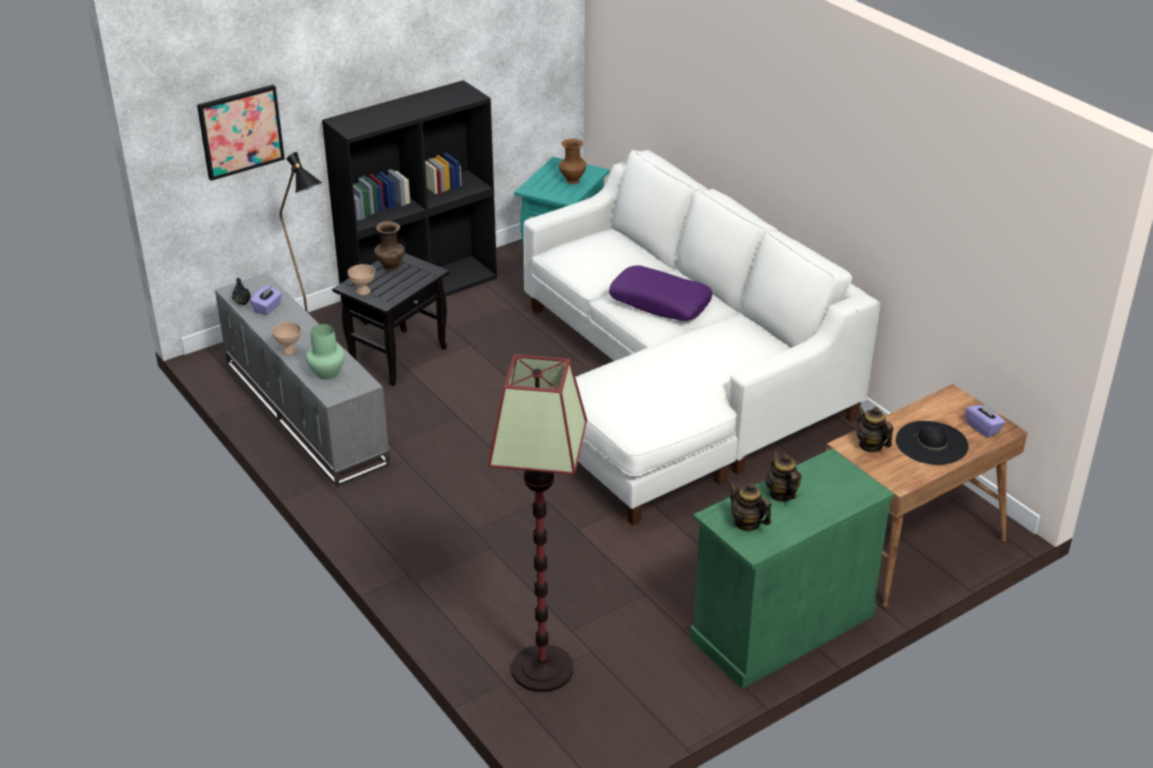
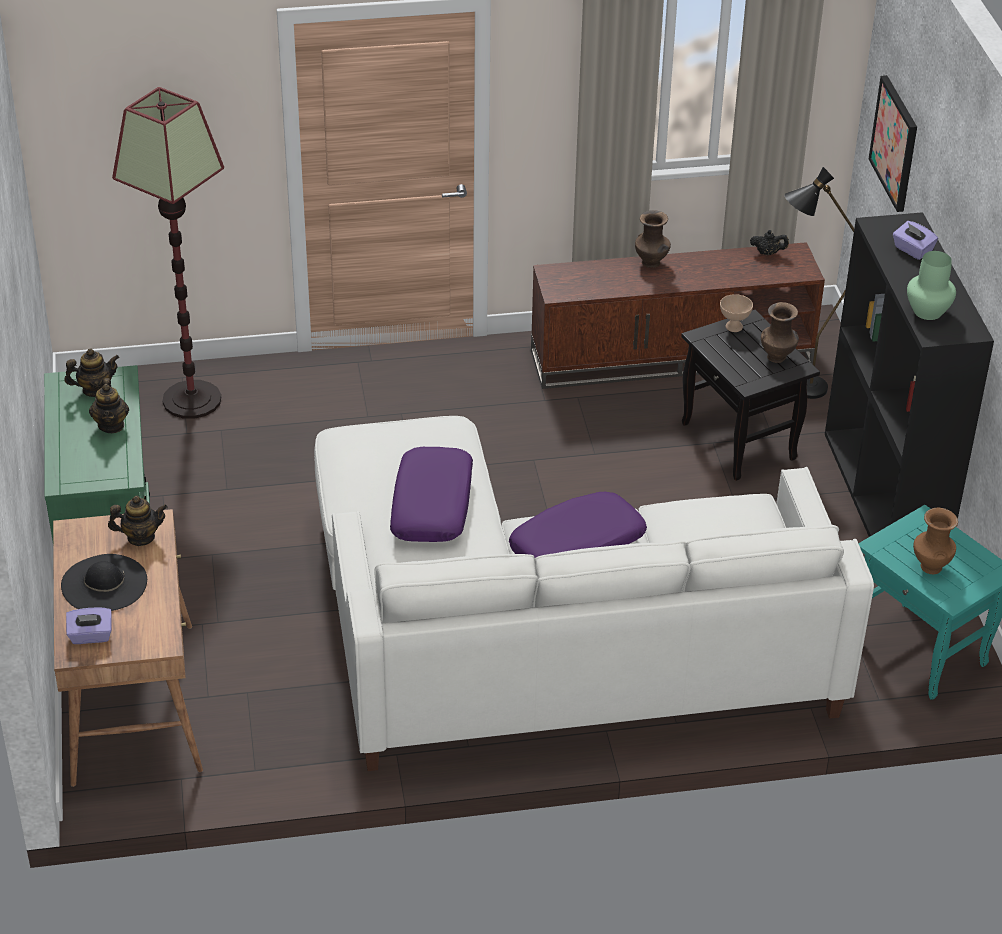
camera: 115 degrees right, 5 degrees up
(268, 308) = (745, 266): purple tissue box -> purple tissue box (912, 250)
(289, 350) = (651, 263): beige bowl -> brown vase
(303, 412) = (672, 355): grey tv stand -> brown tv stand
(327, 372) = (594, 277): green vase -> green vase (928, 312)
(680, 363) = (433, 506): none -> purple pillow
(781, 494) = (111, 425): teapot -> teapot turned 75 degrees clockwise

